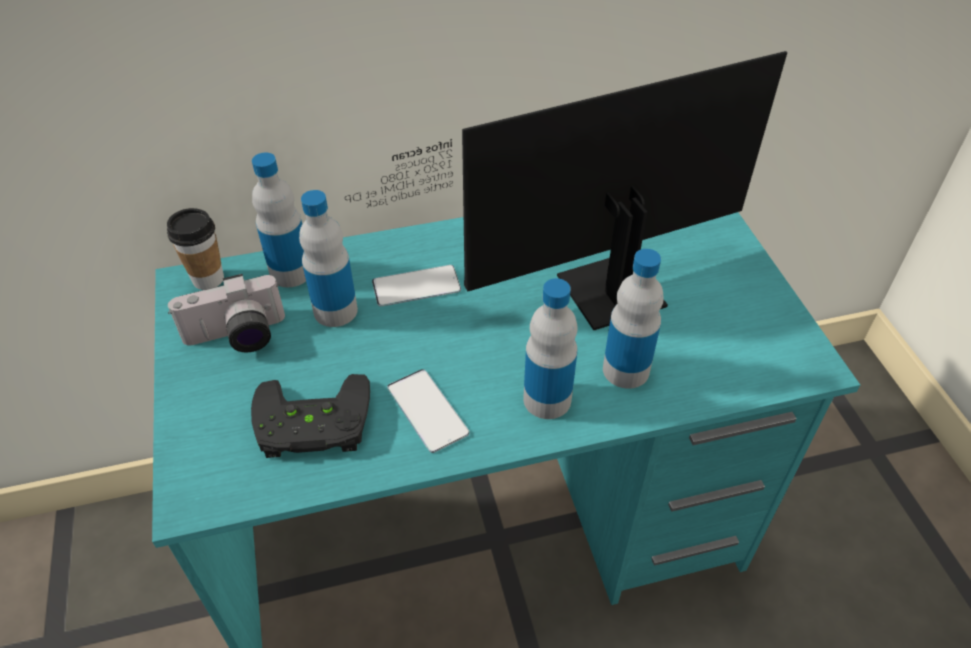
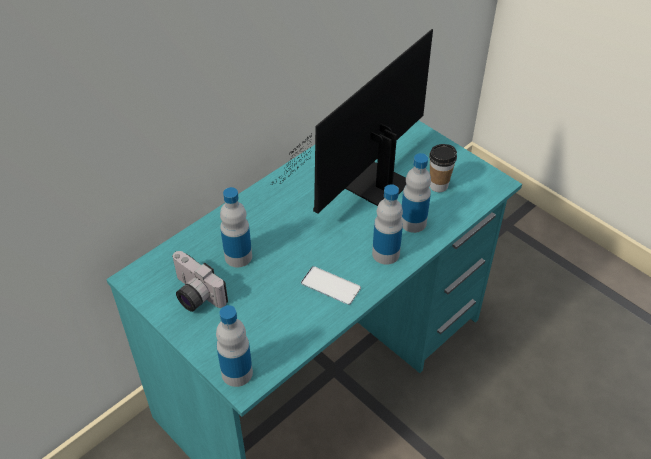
camera: 30 degrees left, 0 degrees up
(208, 279) = (146, 271): cup -> cup (438, 186)
(237, 338) = (194, 295): camera -> camera turned 90 degrees clockwise
(291, 272) = (193, 246): bottle -> bottle (237, 373)
(312, 427) = (277, 321): black game controller -> none
(416, 286) = (272, 224): phone -> none

